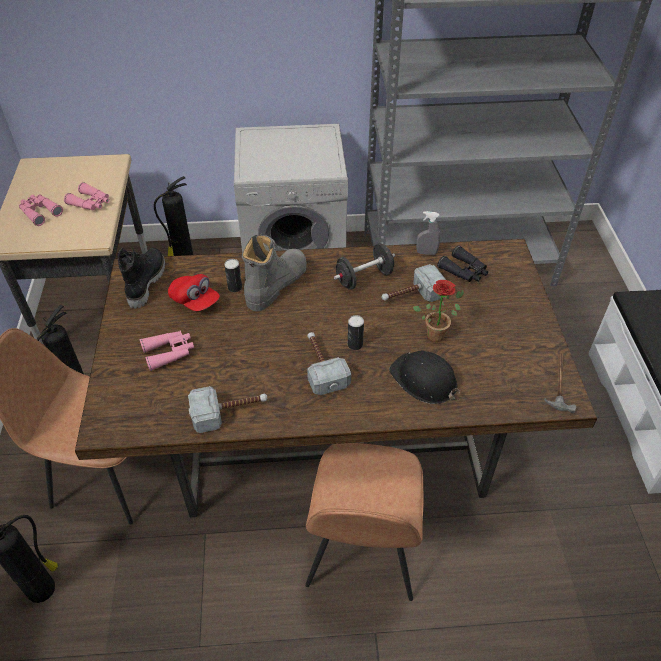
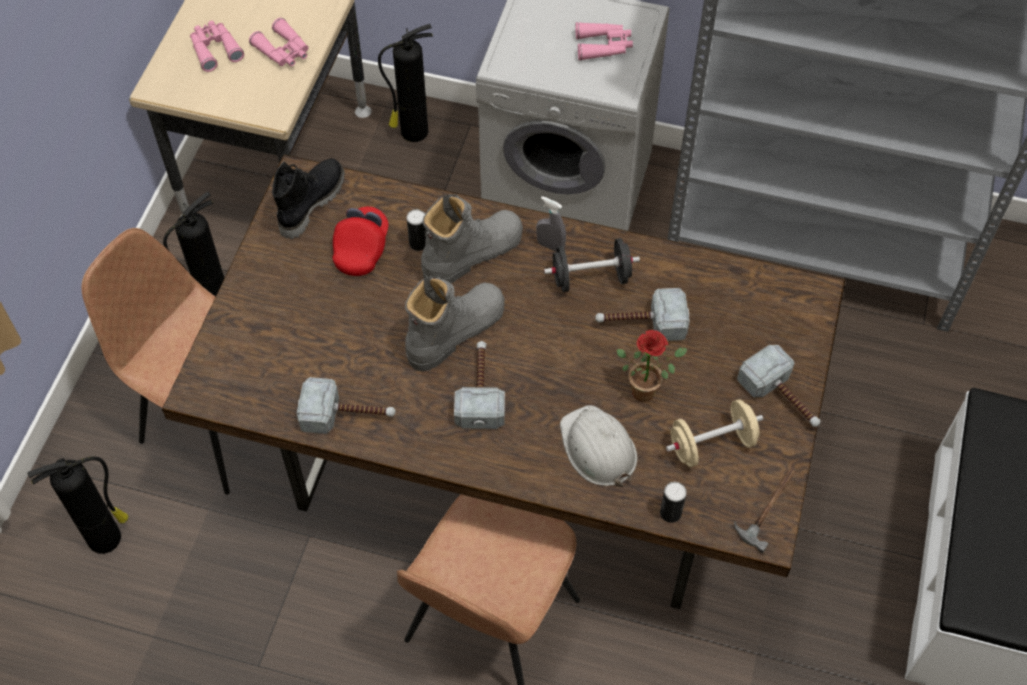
camera: 20 degrees right, 10 degrees up
(169, 352) = (306, 313): pink binoculars -> pink binoculars (603, 46)
(195, 301) = (362, 249): red cap -> red cap turned 135 degrees counterclockwise
(286, 334) = (455, 331): none -> grey boot
(355, 344) = (535, 372): can -> can (670, 513)
(424, 380) = (598, 448): black hard hat -> white hard hat
(426, 253) = (693, 263): grey spray bottle -> grey spray bottle (550, 246)
(464, 271) = (731, 307): black binoculars -> none
(499, 355) = (711, 444): none -> beige dumbbell
(528, 314) = (782, 398): none -> hammer

